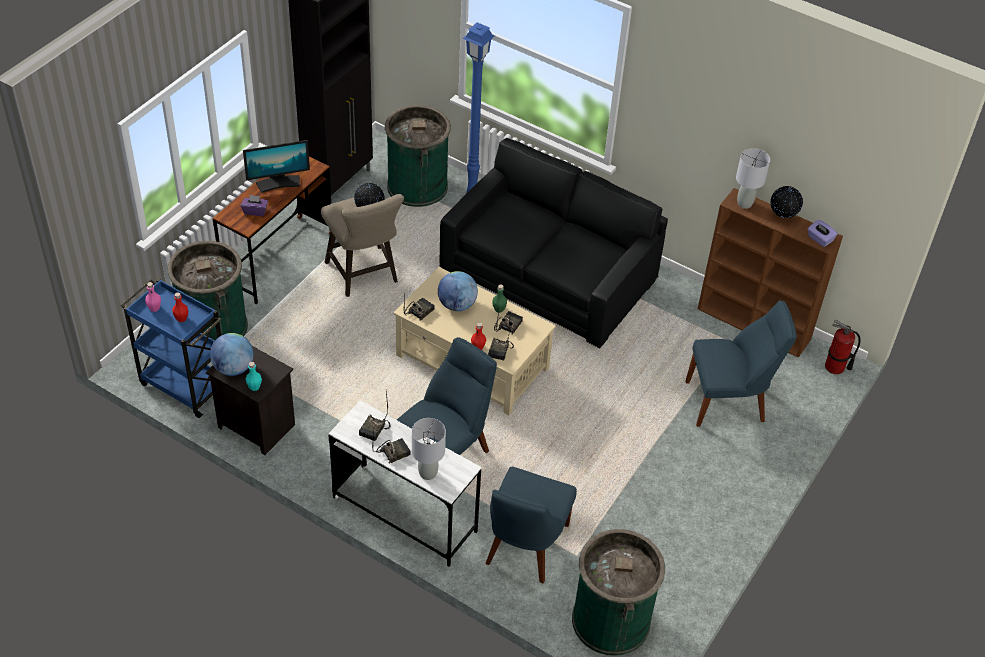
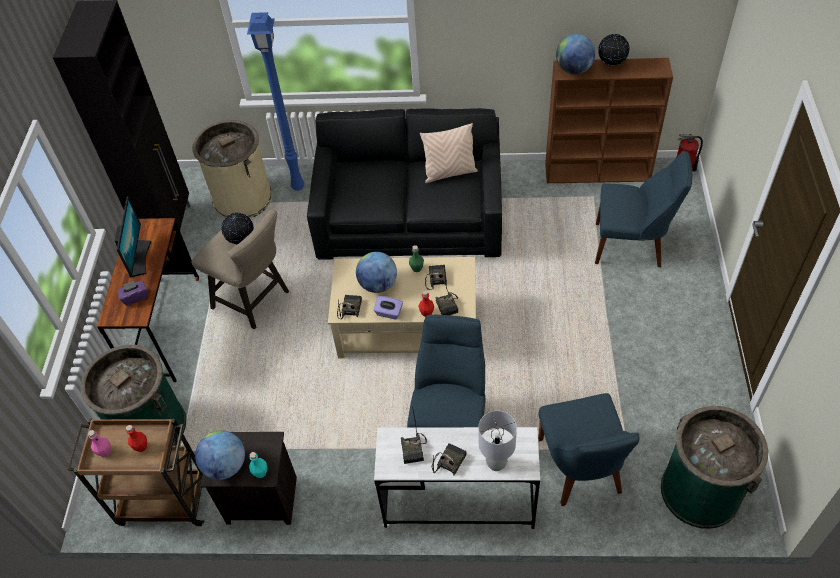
camera: 25 degrees left, 5 degrees up
(184, 385) = (162, 501): blue cart -> brown cart
(278, 183) = (138, 258): monitor -> monitor turned 45 degrees counterclockwise
(417, 186) = (242, 198): green trash can -> beige trash can
(593, 247) = (449, 172): none -> beige pillow
(729, 402) = (632, 245): blue chair -> blue chair turned 45 degrees clockwise
(744, 204) = (573, 69): grey table lamp -> globe
(819, 239) = (655, 69): purple tissue box -> purple tissue box (388, 313)

